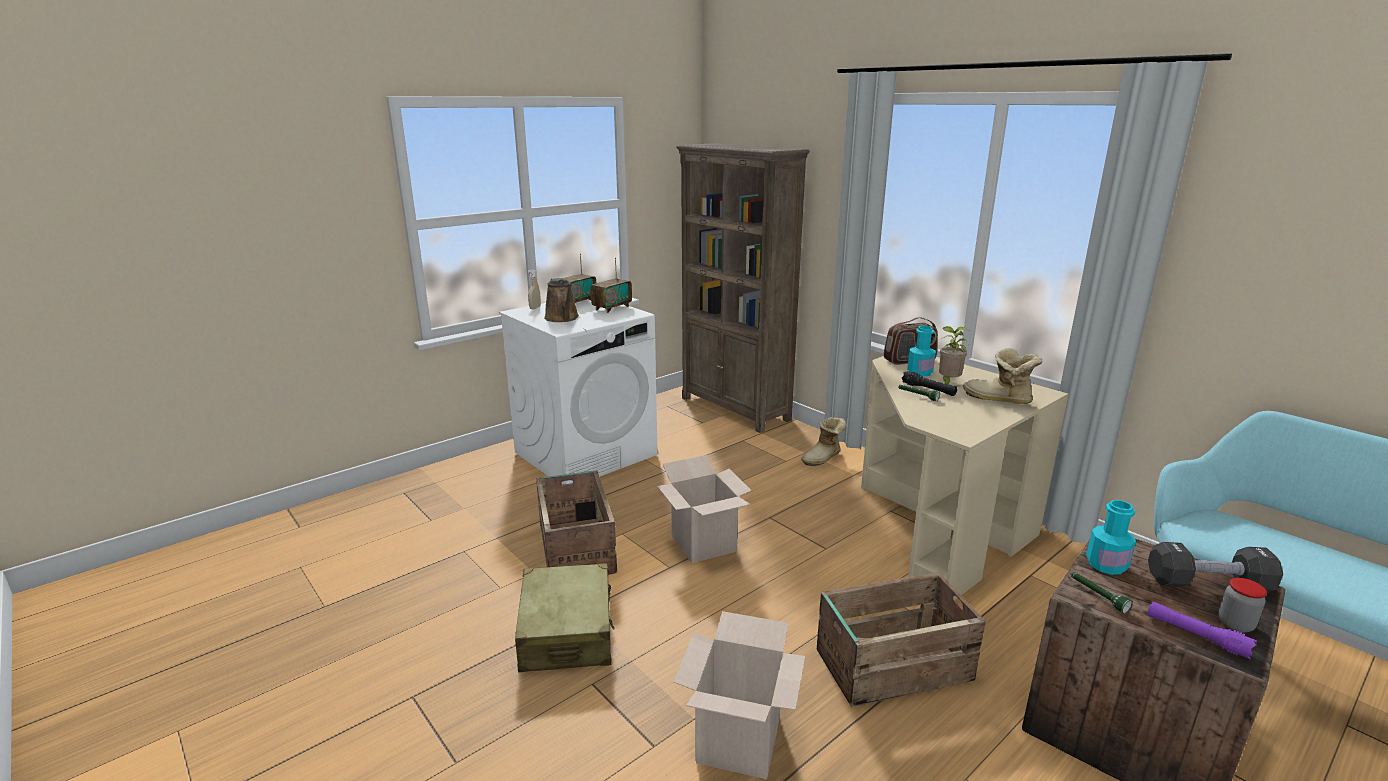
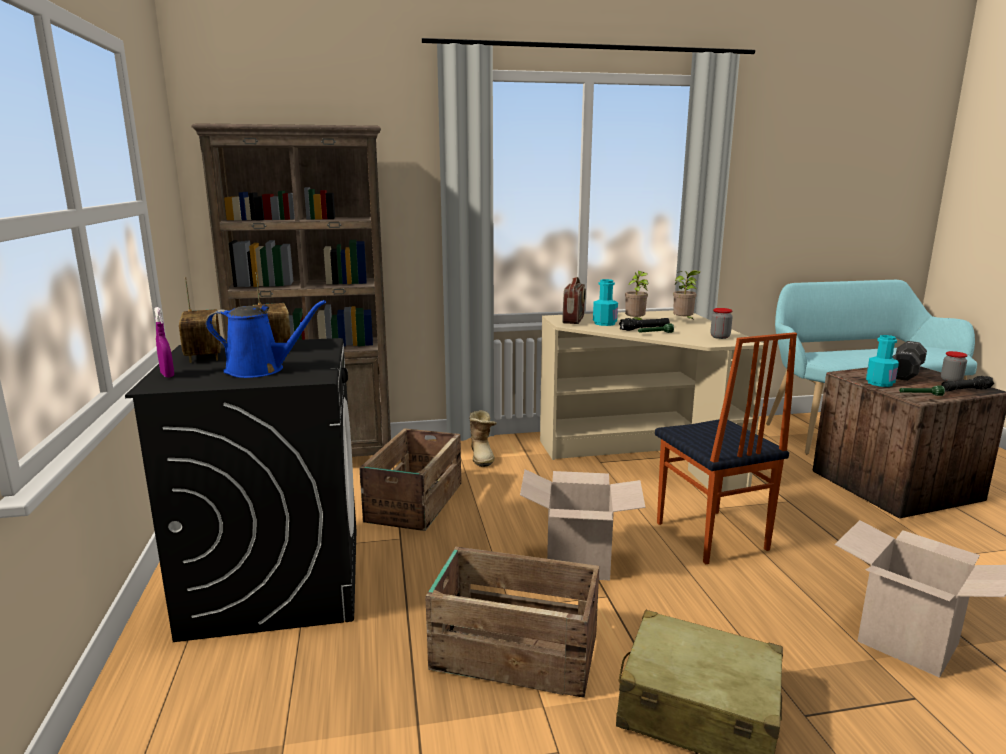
camera: 60 degrees left, 5 degrees down
(535, 308) = (167, 375): beige spray bottle -> purple spray bottle
(562, 318) = (260, 370): brown watering can -> blue watering can
(586, 453) = (276, 579): white washing machine -> black washing machine
(814, 598) = (710, 537): none -> chair
(890, 665) = (816, 537): crate -> crate (413, 503)
(959, 423) = (720, 337): none -> jar
(998, 400) = (684, 322): boot -> potted plant
(1196, 636) = (965, 390): purple flashlight -> black flashlight

